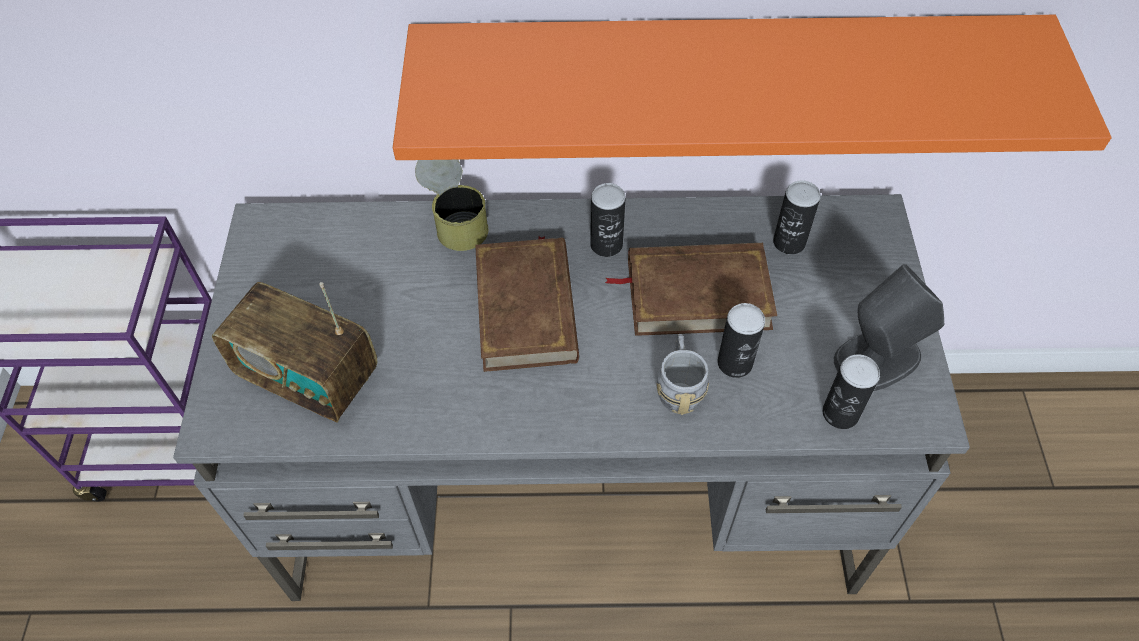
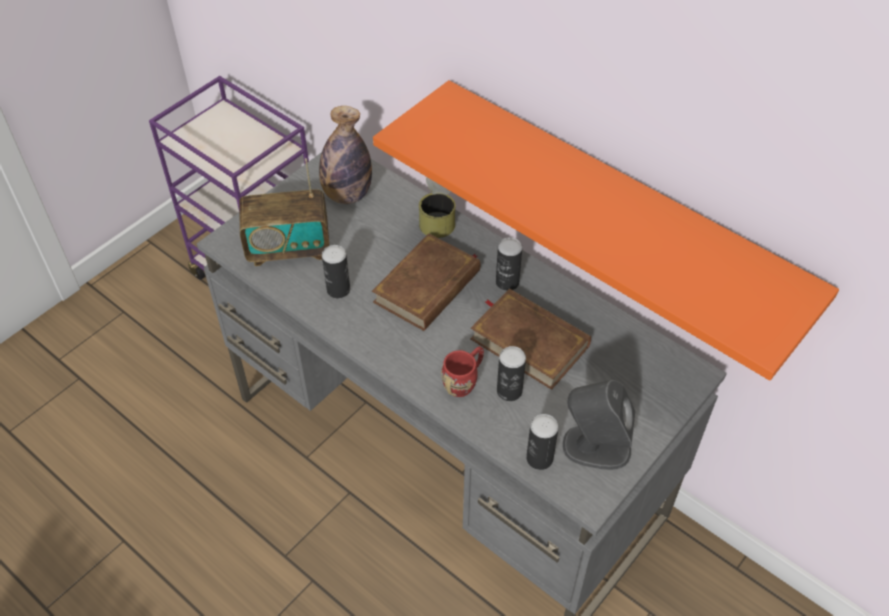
camera: 40 degrees right, 5 degrees down
(310, 378) = (288, 248): radio -> radio turned 75 degrees counterclockwise
(317, 264) = (347, 195): none -> bottle
(679, 387) = (464, 381): grey mug -> red mug
(789, 242) = (617, 351): can -> can (338, 290)

